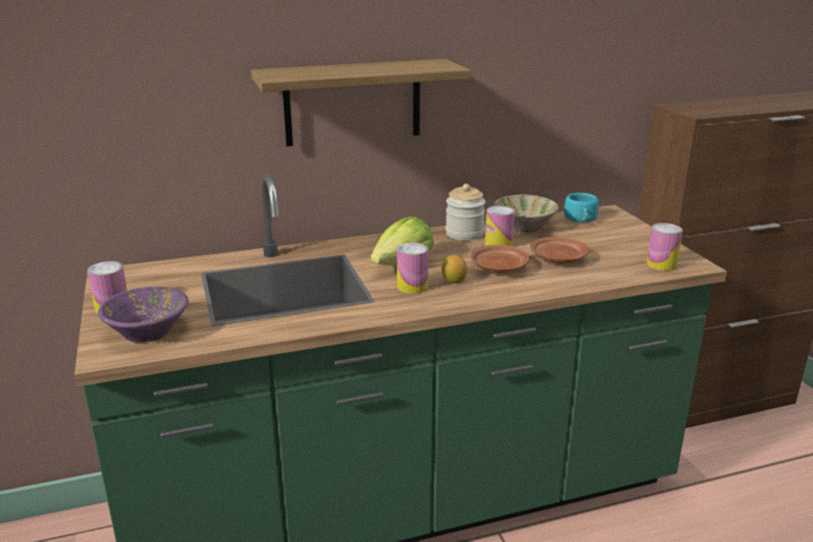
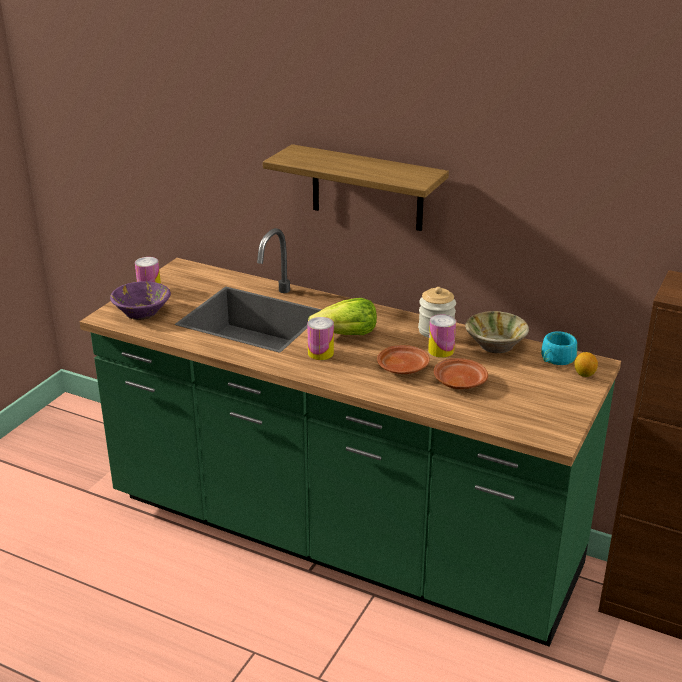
camera: 45 degrees right, 5 degrees up
(454, 281) = (353, 362): lemon -> lemon (584, 374)
(661, 264) = (529, 425): can -> none

